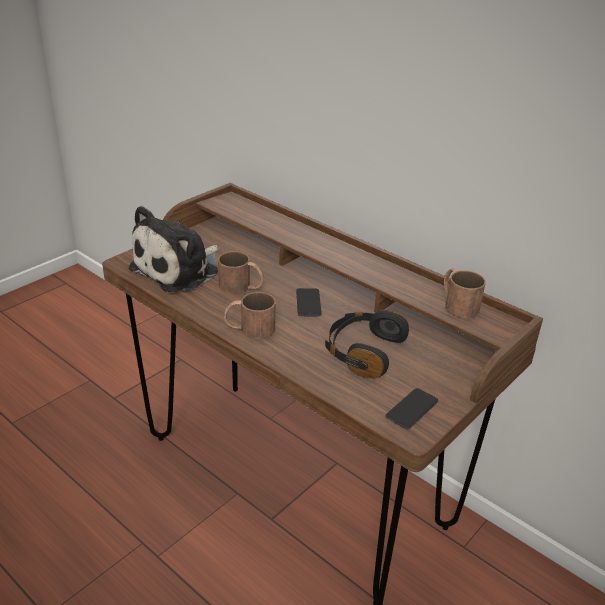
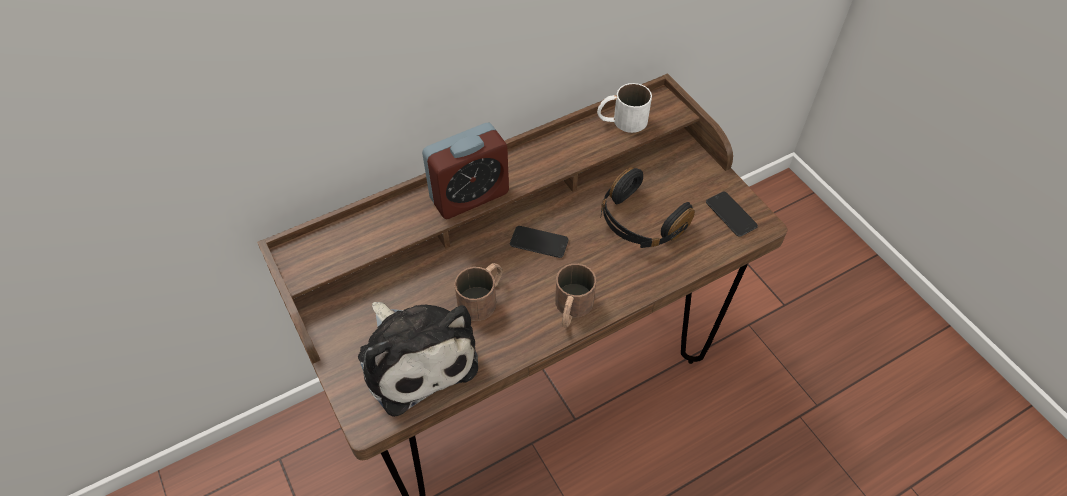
camera: 70 degrees left, 20 degrees up
(317, 246) = (469, 196): none -> alarm clock
(457, 303) = (621, 120): brown mug -> white mug

